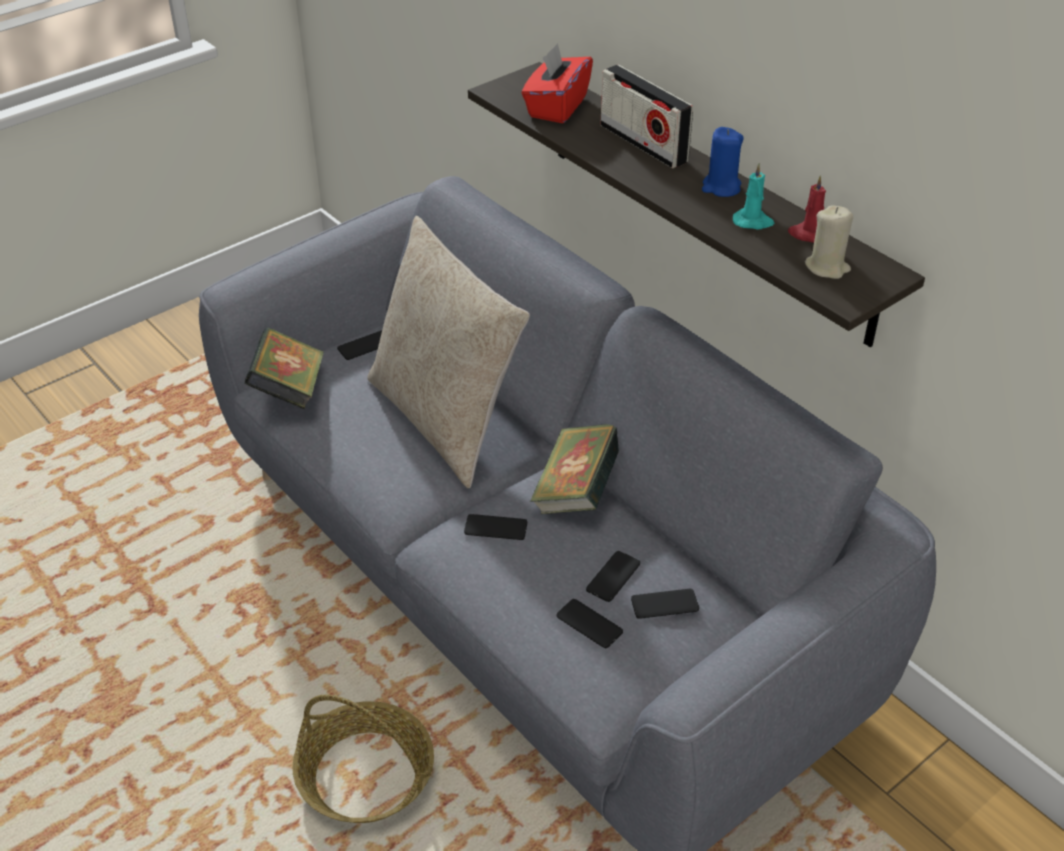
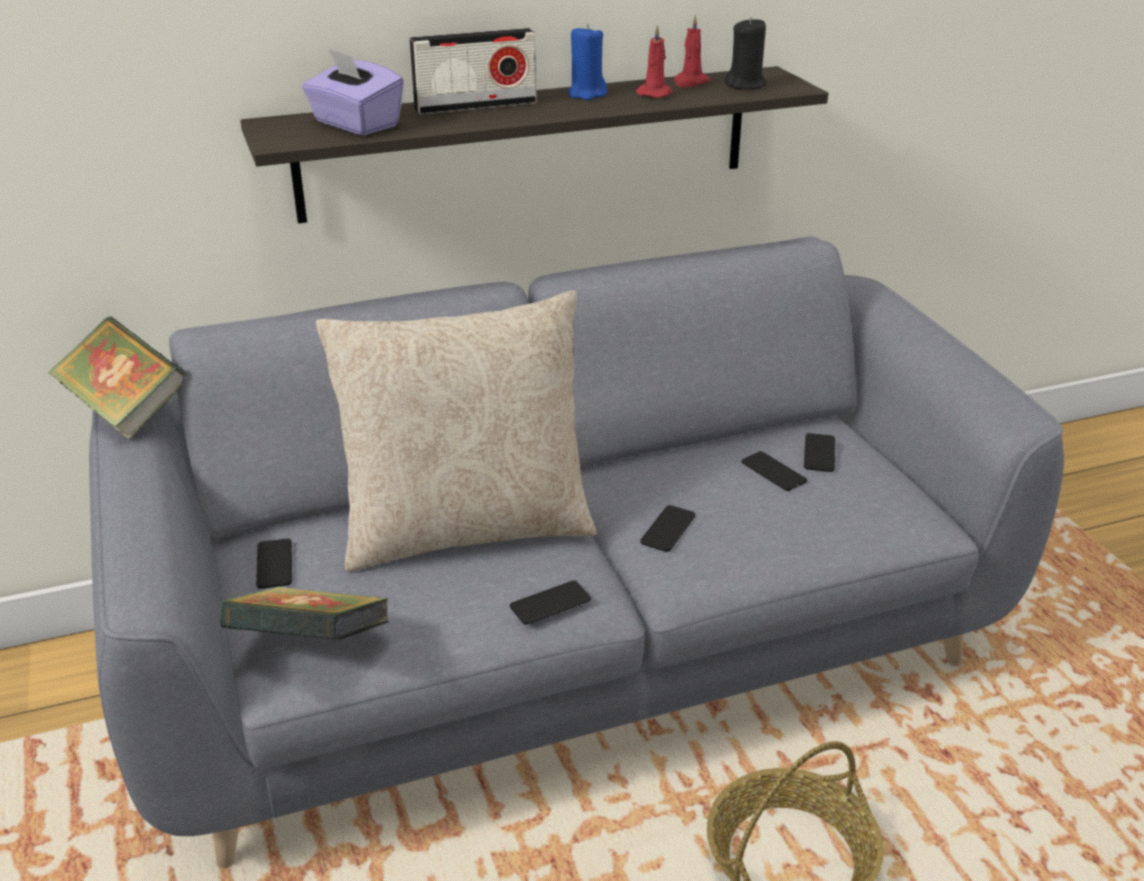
camera: 70 degrees left, 10 degrees down
(556, 107) = (355, 124): red tissue box -> purple tissue box
(577, 491) = (638, 469): book -> book (126, 410)
(589, 624) = (832, 499): phone -> phone (550, 603)
(753, 222) = (655, 93): turquoise candle -> red candle
(827, 267) = (746, 85): beige candle -> black candle

